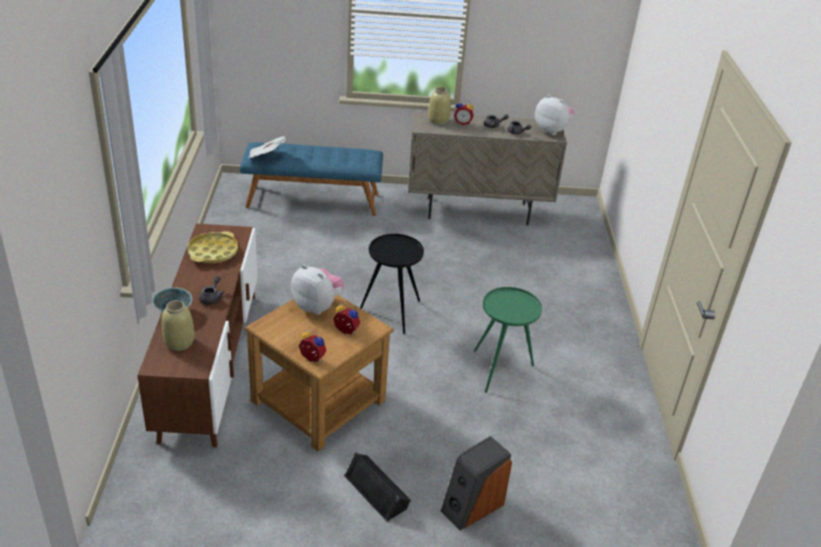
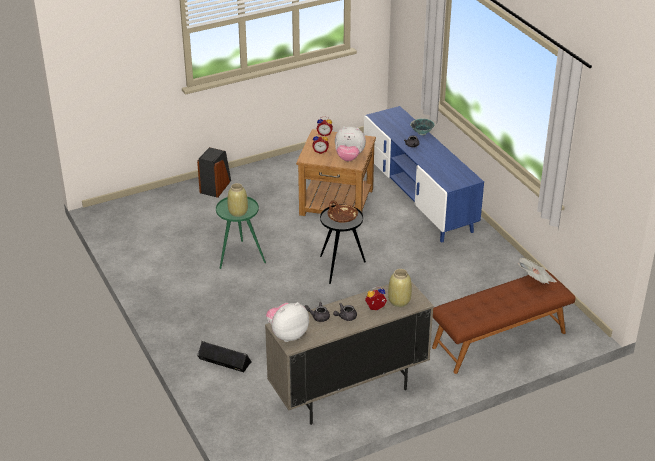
camera: 155 degrees right, 0 degrees up
(179, 343) = (399, 122): beige vase -> beige vase (237, 212)
(210, 362) = (418, 198): brown tv stand -> blue tv stand
(213, 252) = (447, 168): yellow tray -> none
(313, 200) = (499, 340): blue bench -> brown bench
(377, 490) = (268, 177): black speaker -> black speaker (224, 362)
(395, 251) = (342, 217): none -> brown bowl
(552, 130) = (287, 334): plush toy -> plush toy turned 135 degrees clockwise

